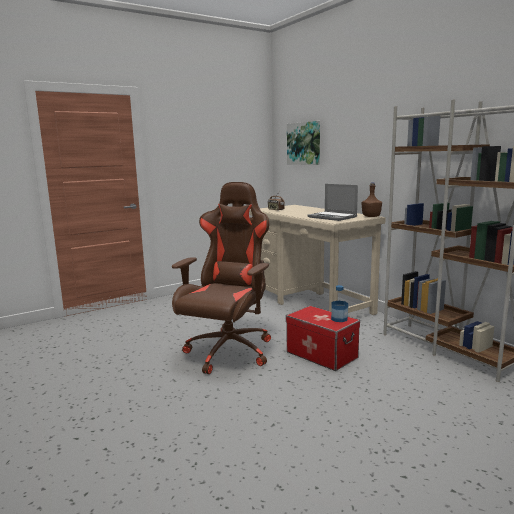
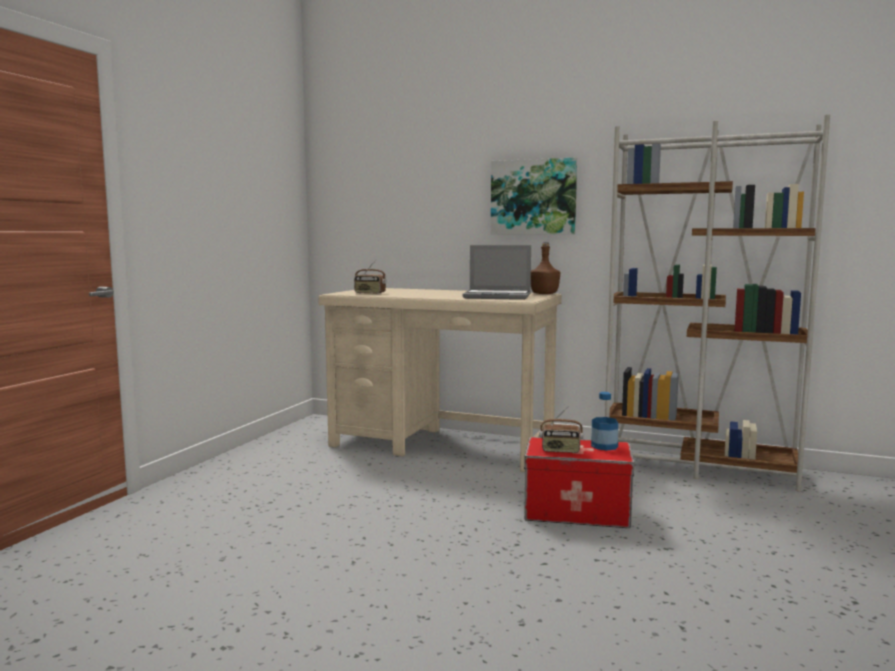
camera: 35 degrees left, 5 degrees down
(226, 355) = (443, 550): brown office chair -> none
(304, 143) = (385, 185): picture -> picture (533, 197)
(309, 316) = (560, 451): none -> radio

